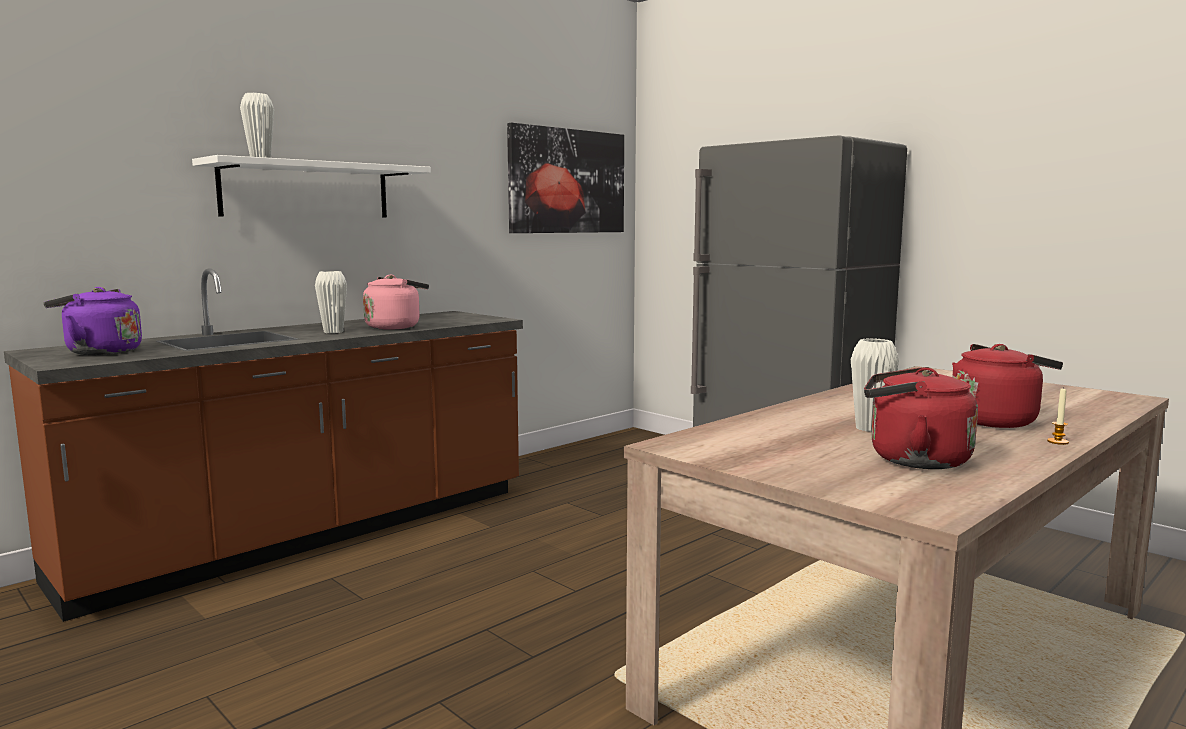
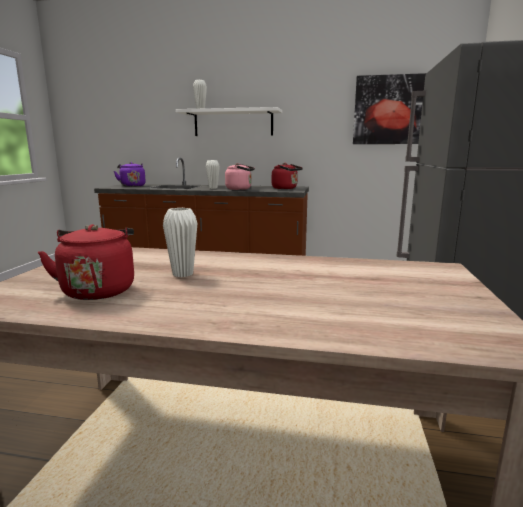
camera: 55 degrees right, 5 degrees up
(996, 421) = (261, 301): red kettle -> red kettle (286, 188)
(1057, 442) = (202, 324): candle -> none

